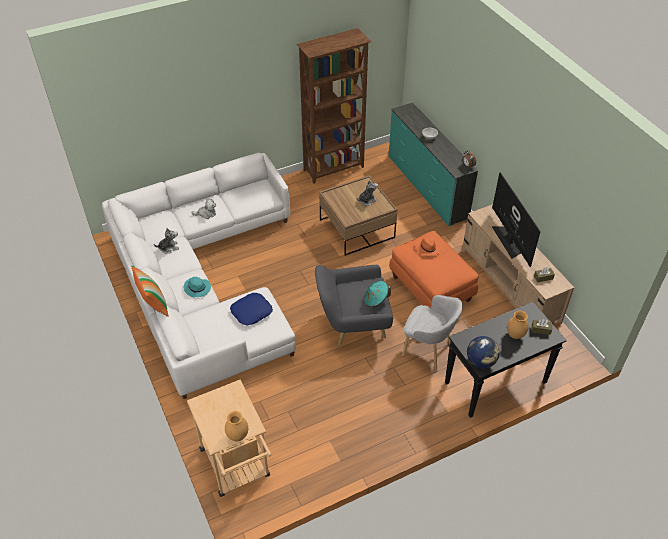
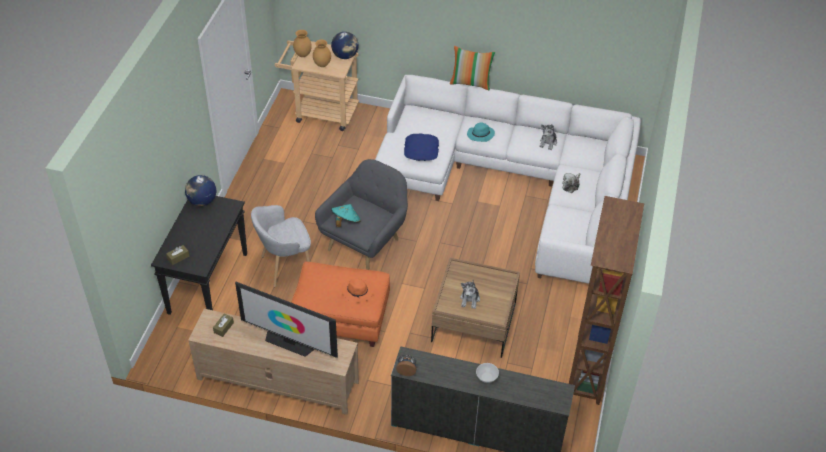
camera: 130 degrees right, 0 degrees up
(207, 401) = (345, 56): none -> globe
(515, 335) = (194, 239): brown vase -> brown vase (322, 65)

